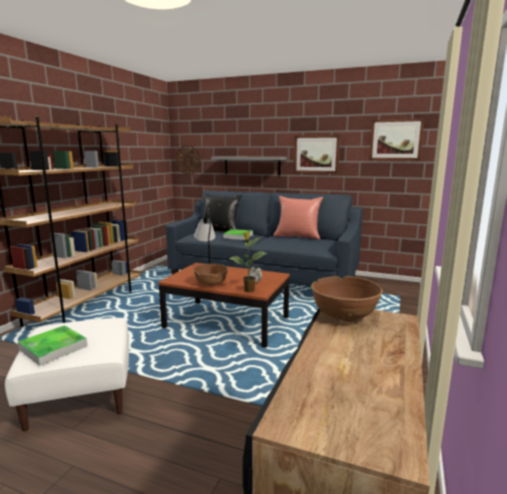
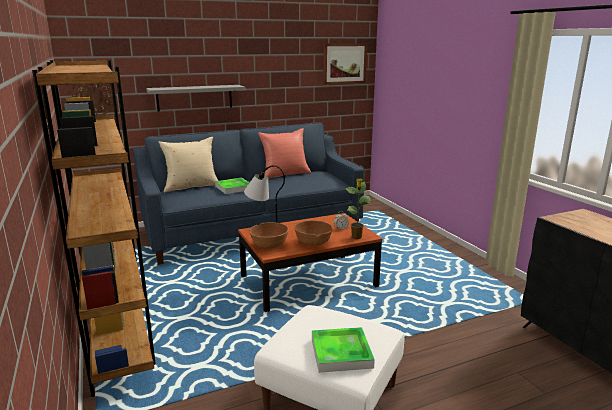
camera: 45 degrees left, 5 degrees up
(220, 231) = (191, 187): black pillow -> beige pillow
(316, 154) = (271, 80): picture -> none
(344, 315) = (567, 220): brown bowl -> brown bowl (269, 245)

